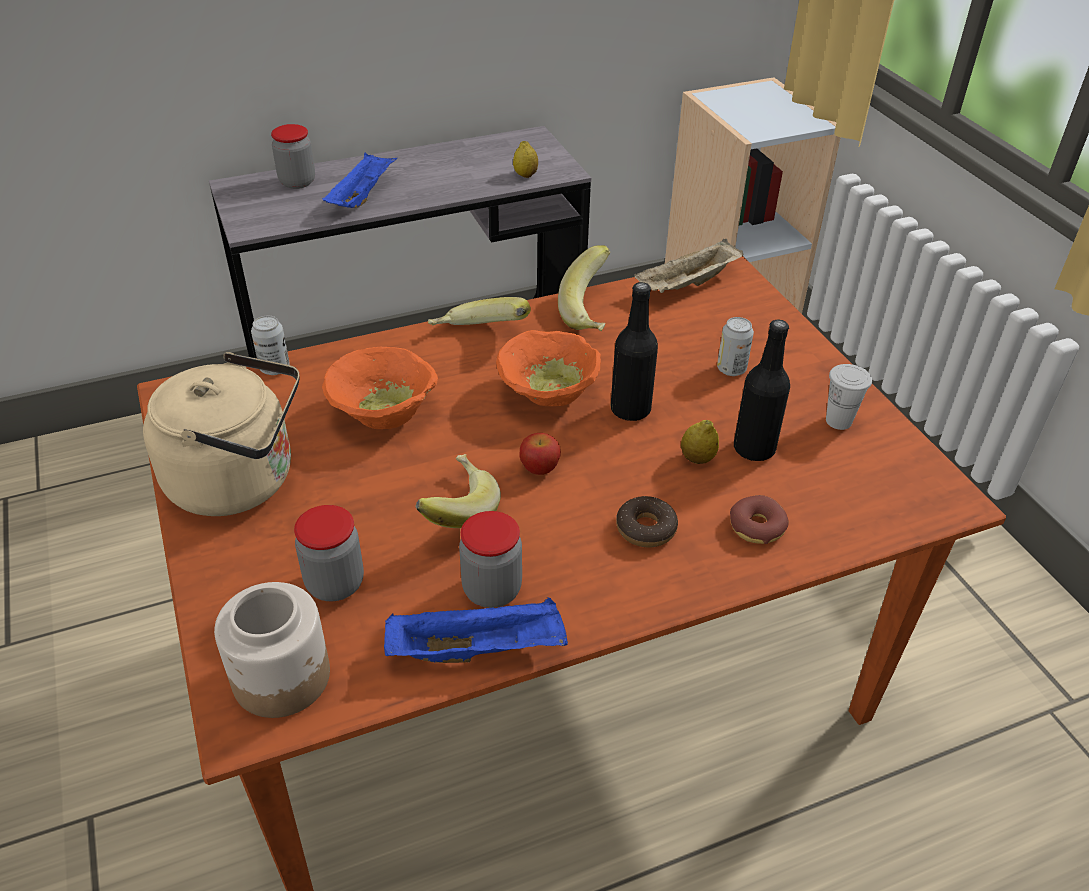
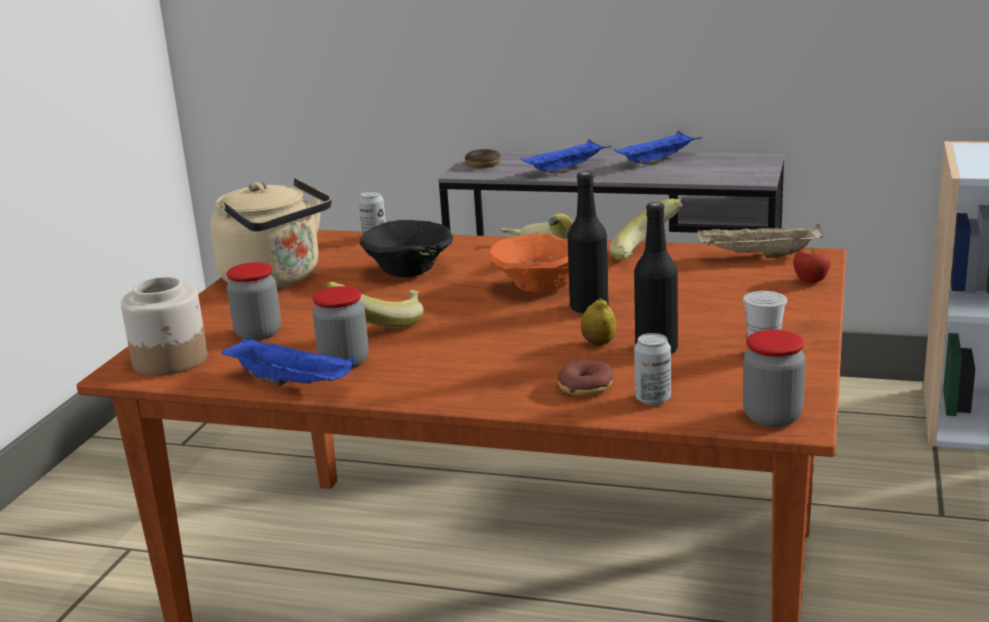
camera: 40 degrees right, 20 degrees down
(297, 182) = (531, 156): jar -> jar (772, 417)
(385, 412) = (410, 271): orange bowl -> black bowl
(440, 161) = (658, 160): none -> blue tray
(525, 175) = (718, 177): lemon -> none
(539, 468) = (470, 319): apple -> apple (811, 281)
(646, 528) = (497, 365): donut -> donut (483, 164)
(731, 369) = (714, 306): can -> can (653, 399)

